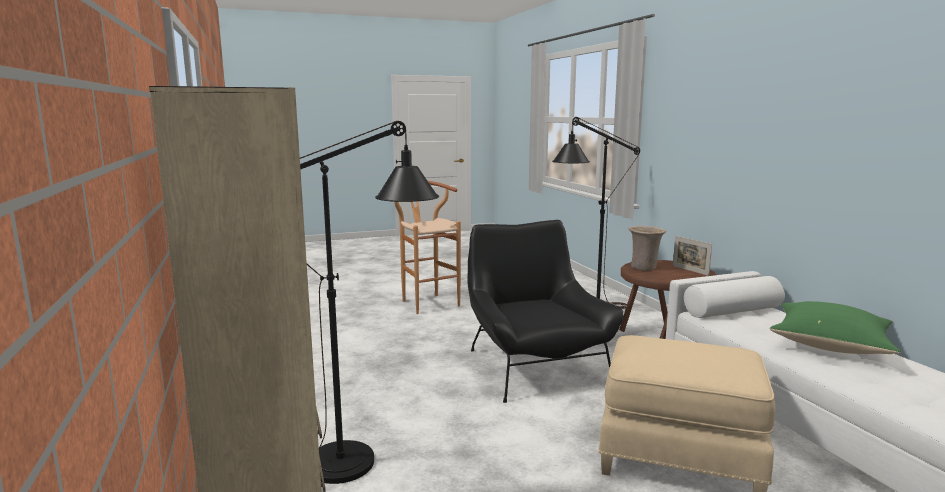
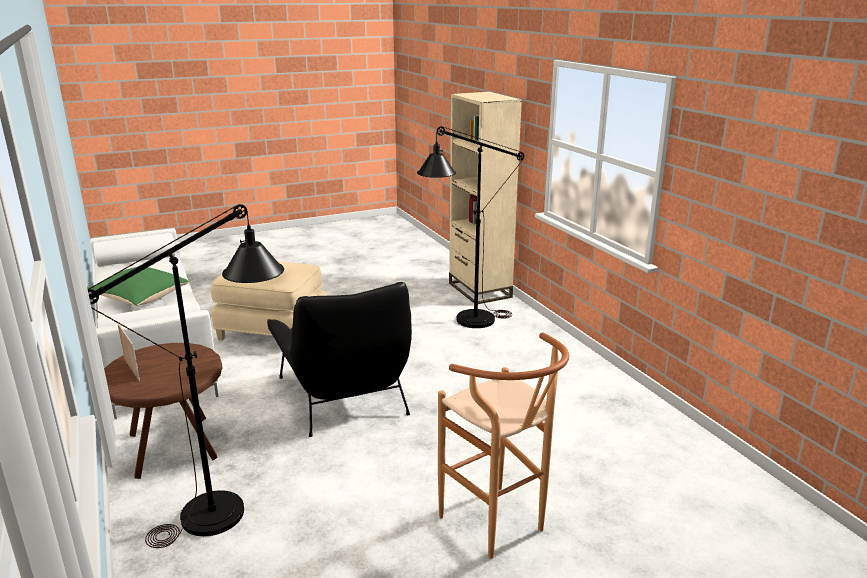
camera: 175 degrees right, 10 degrees up
(644, 267) = (183, 374): beige vase -> none

